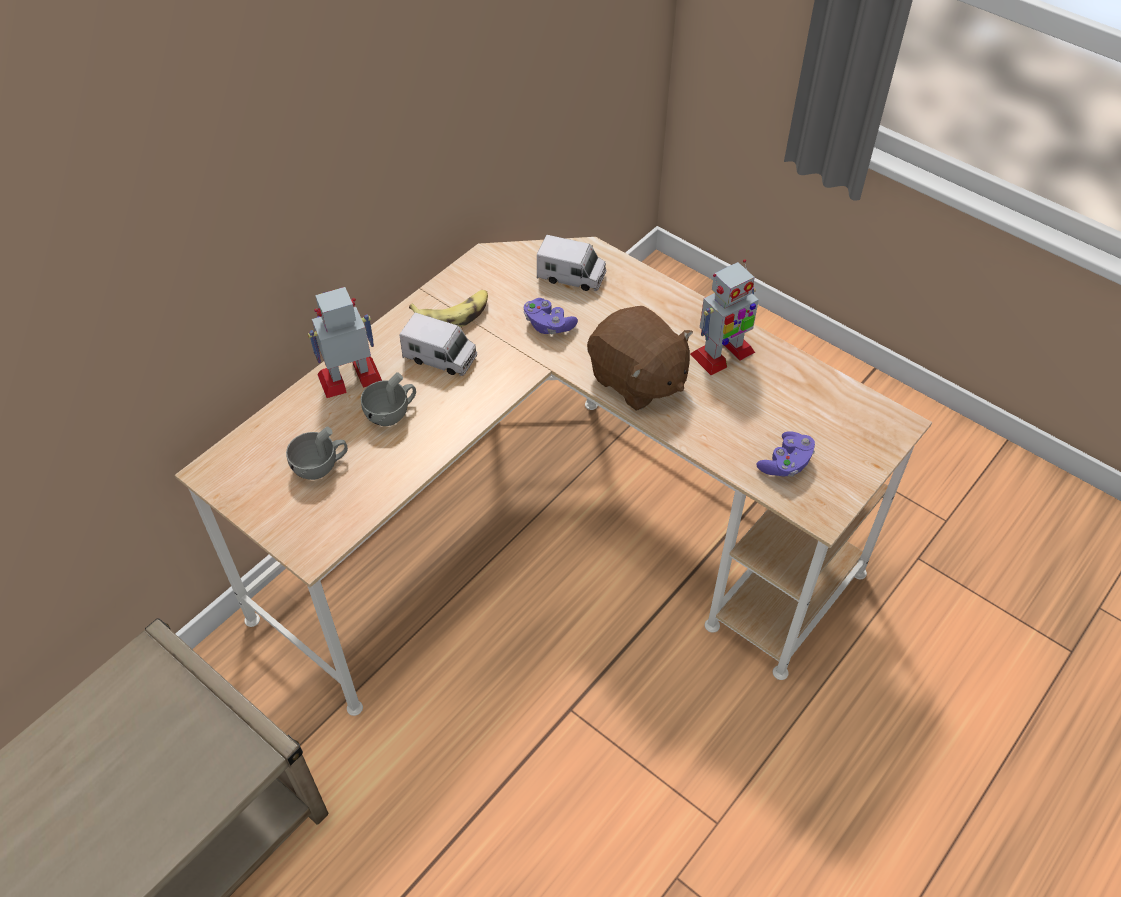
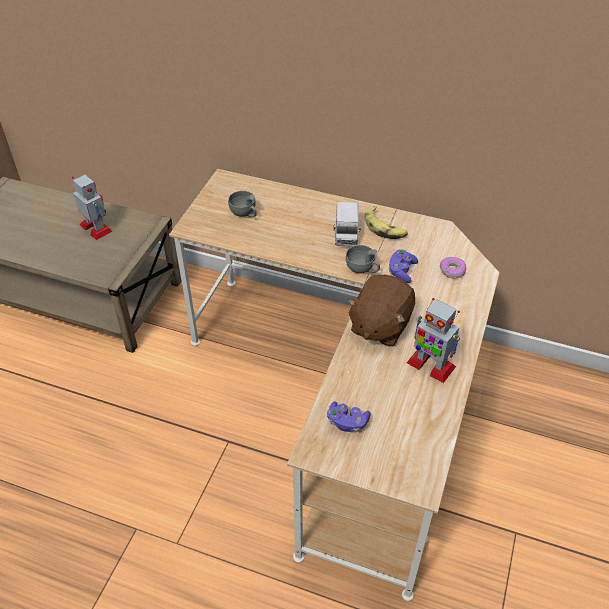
camera: 70 degrees right, 5 degrees down
(350, 377) = (311, 204): toy robot -> toy robot (96, 228)
(392, 413) = (294, 227): grey cup -> grey cup (362, 269)
(571, 276) = (452, 270): toy truck -> donut

